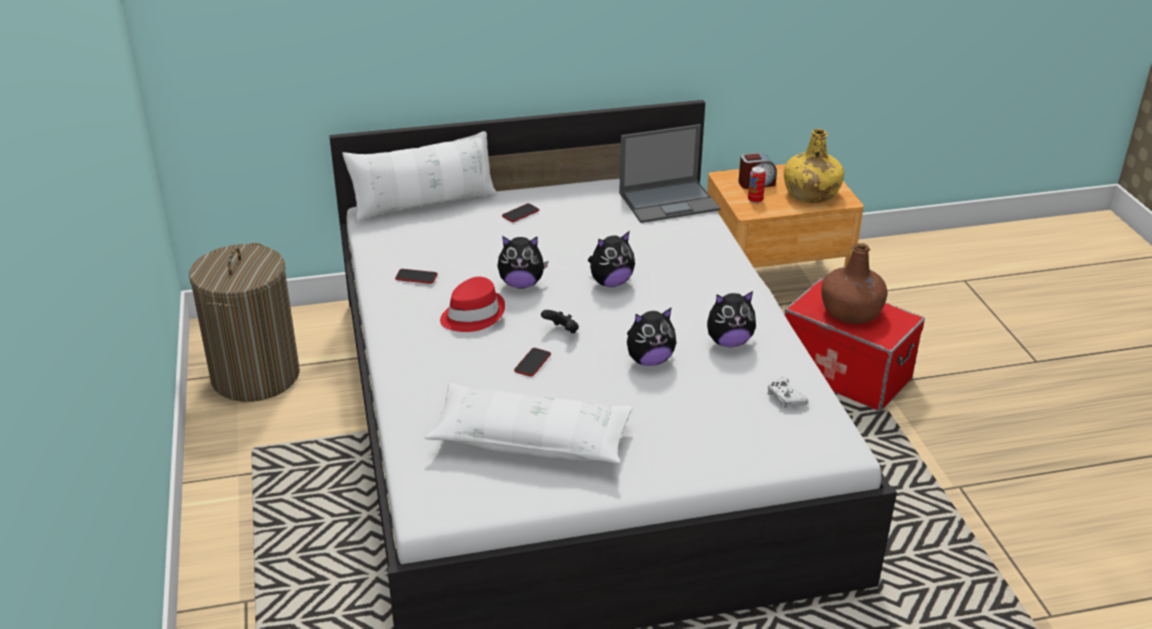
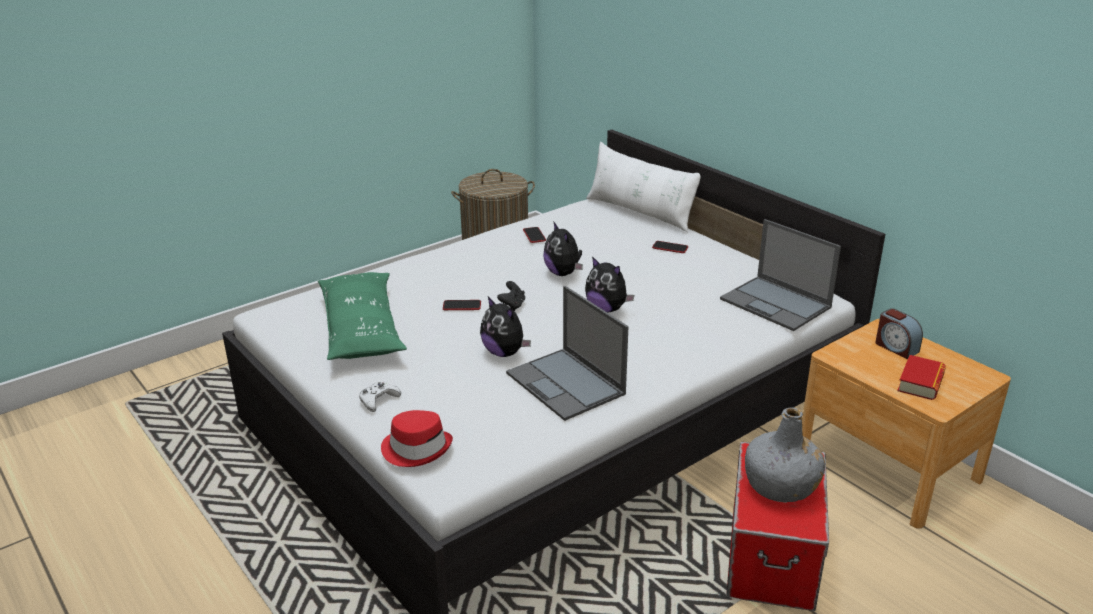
camera: 65 degrees right, 5 degrees down
(472, 315) = (504, 267): red hat -> red hat (417, 448)
(531, 440) = (362, 329): white pillow -> green pillow
(729, 342) = (566, 384): plush toy -> laptop
(755, 200) = (860, 354): can -> none
(785, 398) = (500, 432): white game controller -> white game controller (378, 400)
(810, 194) = (920, 383): yellow bottle -> book
(851, 312) = (781, 486): brown bottle -> grey bottle

